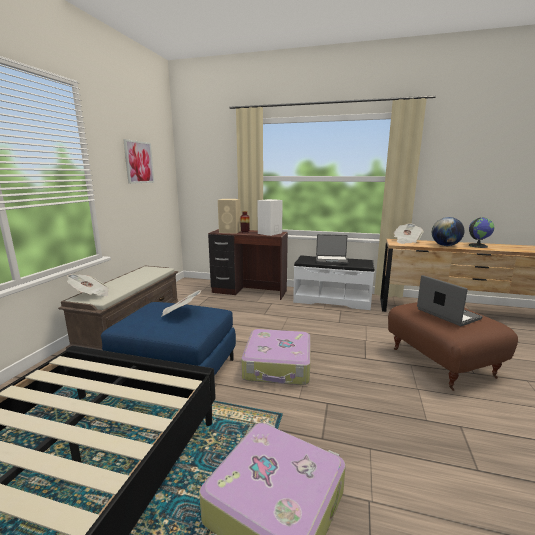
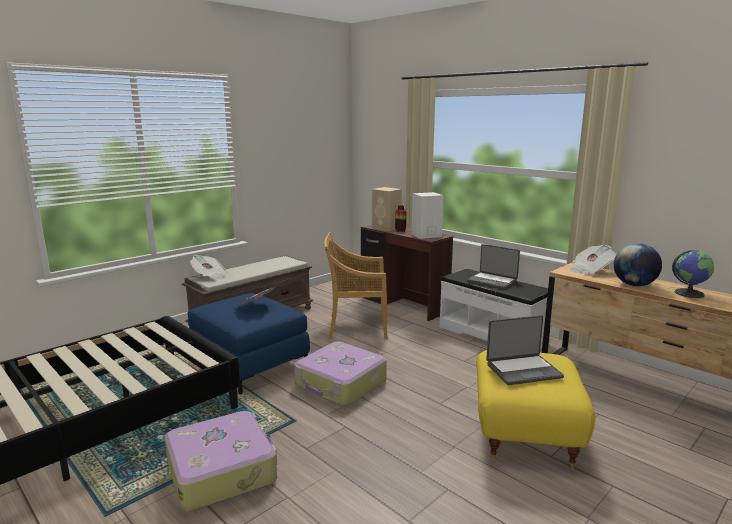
camera: 30 degrees right, 0 degrees up
(139, 162) = (296, 143): picture -> none
(234, 316) = (356, 327): none -> beige chair
(440, 363) = (523, 434): brown ottoman -> yellow ottoman
(447, 314) = (523, 370): laptop -> laptop turned 75 degrees clockwise

